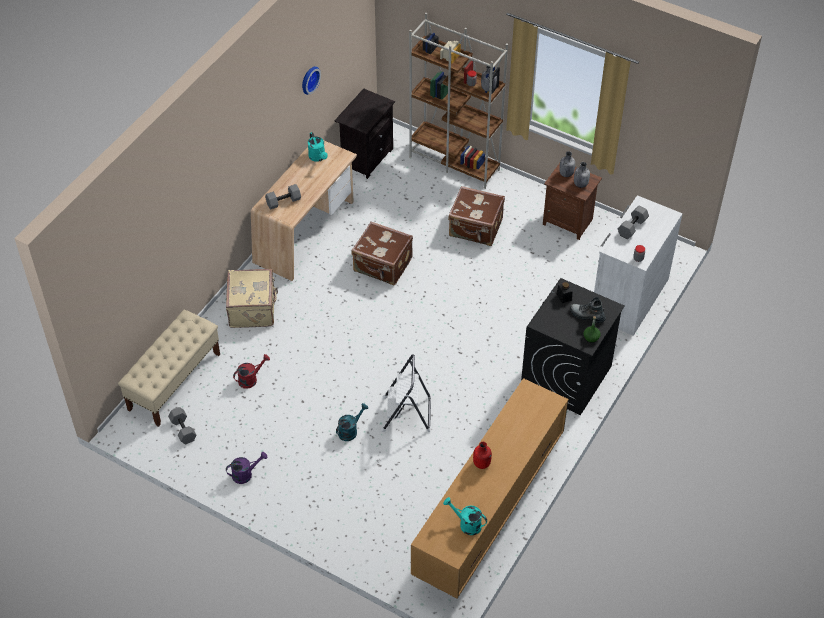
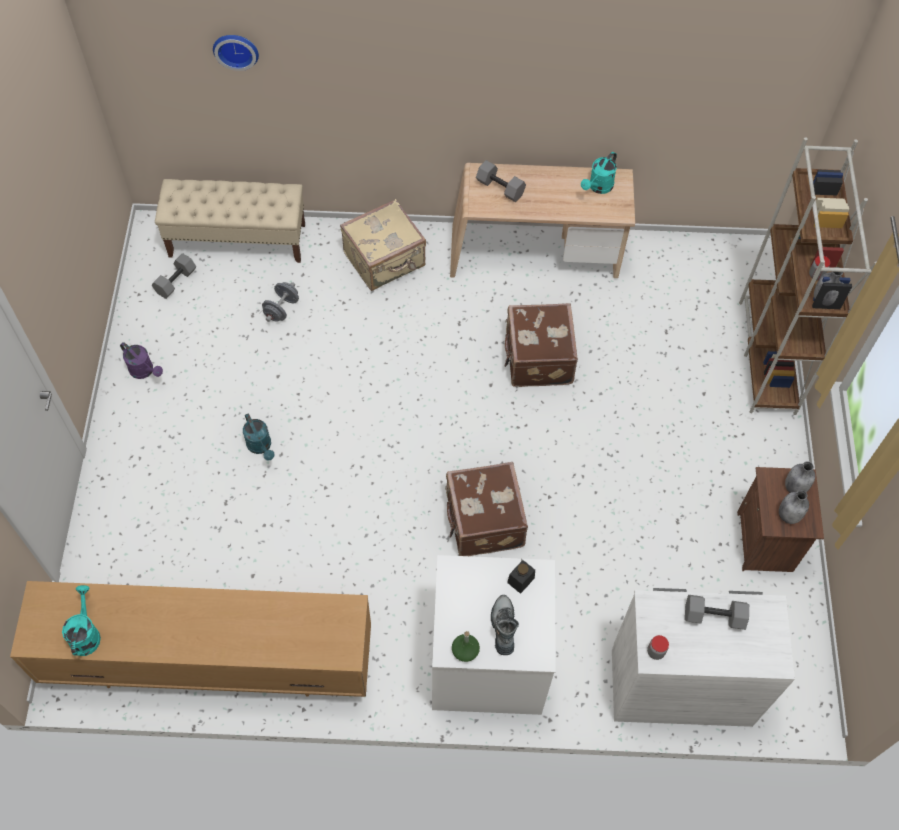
camera: 60 degrees right, 10 degrees up
(251, 379) = (281, 309): red watering can -> grey dumbbell
(309, 79) = (648, 86): wall clock -> wall clock (236, 49)
(350, 430) = (261, 447): turquoise watering can -> turquoise watering can turned 45 degrees clockwise
(366, 157) = (702, 256): black nightstand -> none
(408, 414) = (320, 498): white step ladder -> none
(475, 228) = (671, 434): brown suitcase -> brown suitcase (483, 521)
(482, 464) = (193, 608): red bottle -> none
(566, 377) = (486, 662): black washing machine -> white washing machine

